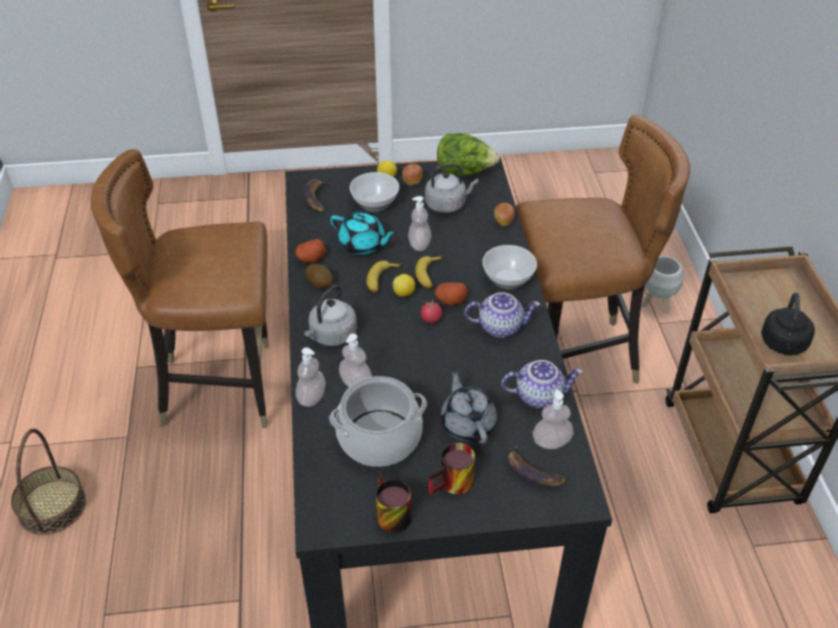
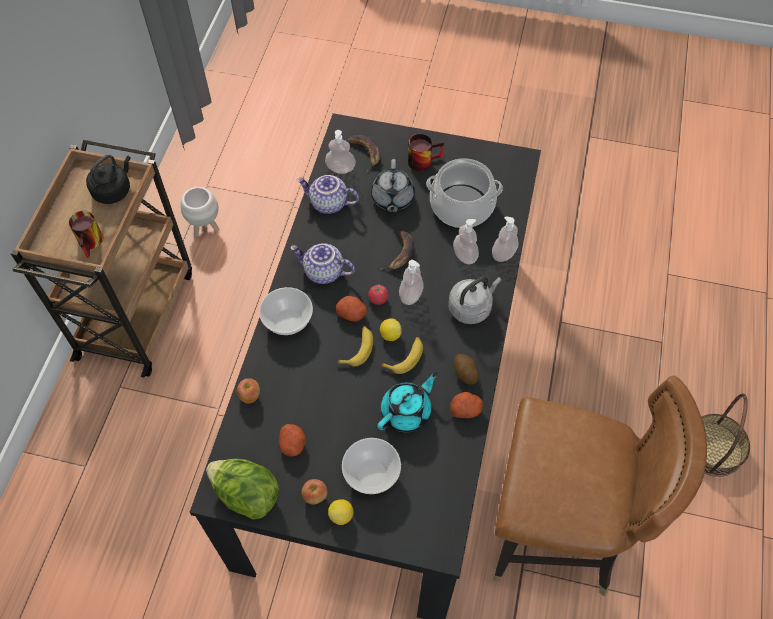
camera: 160 degrees left, 15 degrees up
(317, 198) = (434, 506): banana -> banana (400, 254)
(363, 245) = (407, 411): turquoise teapot -> turquoise teapot turned 90 degrees clockwise
(388, 514) = (474, 154): mug -> mug (92, 242)
(419, 244) = (349, 393): soap dispenser -> soap dispenser (410, 295)
(447, 204) = (293, 444): grey kettle -> potato
(574, 357) = (194, 452): brown chair -> none
(656, 305) = (68, 491): white planter -> white planter (205, 228)

